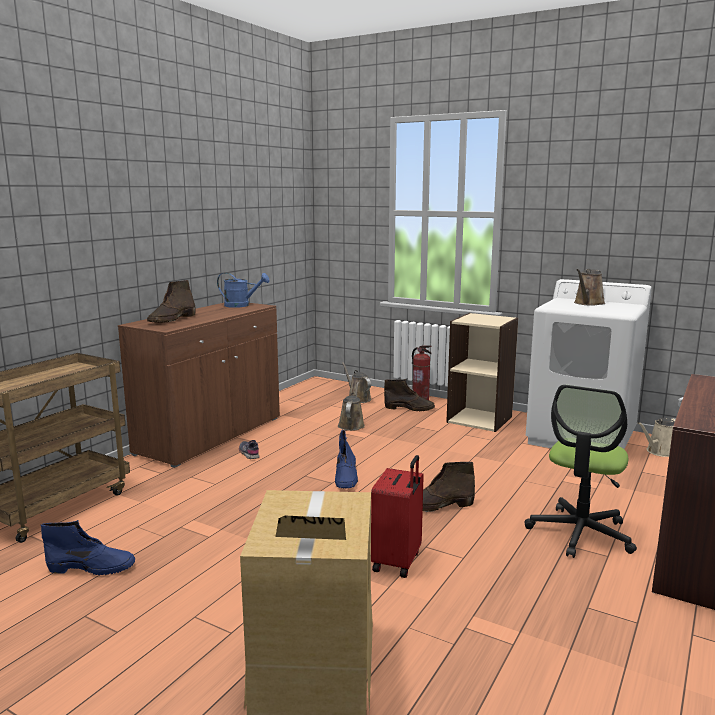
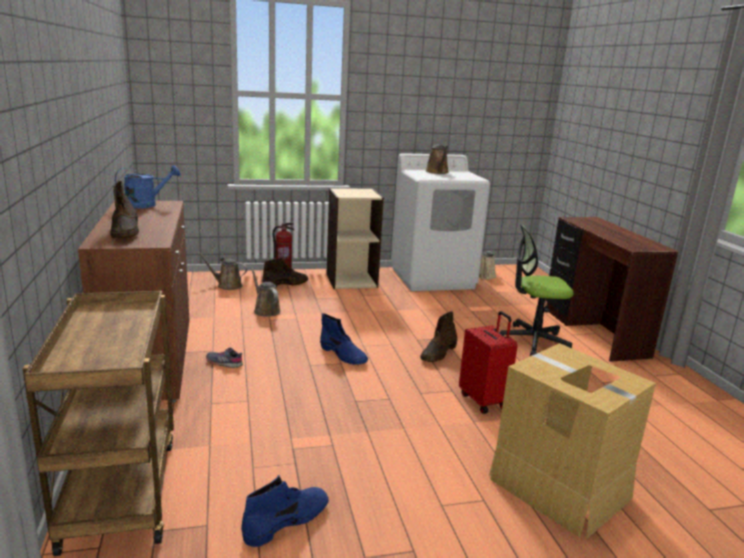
camera: 45 degrees left, 5 degrees up
(580, 533) = (533, 341): office chair -> office chair turned 105 degrees clockwise

